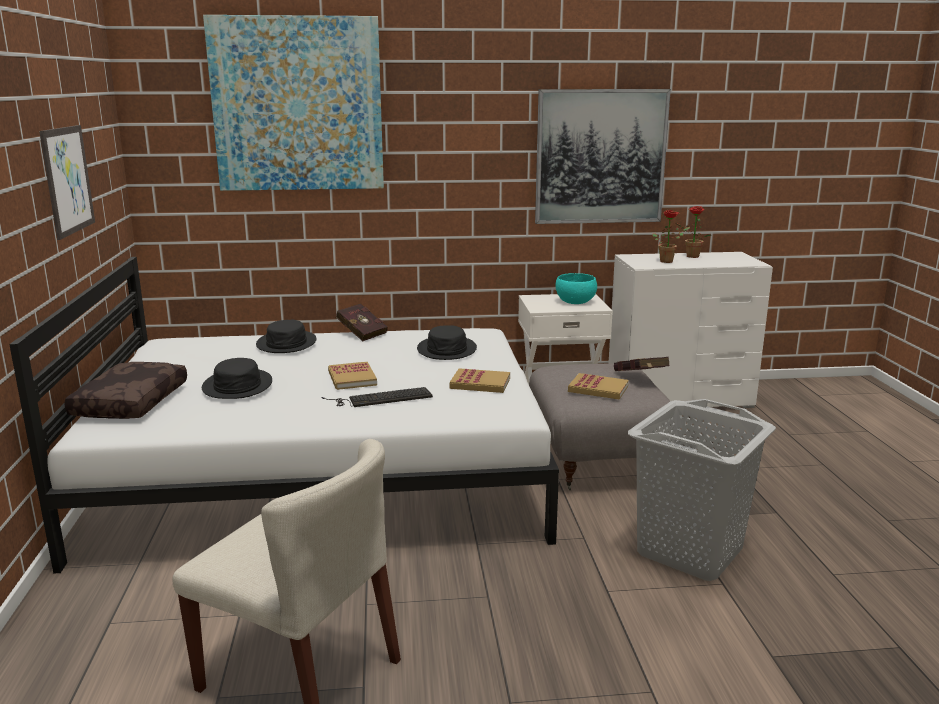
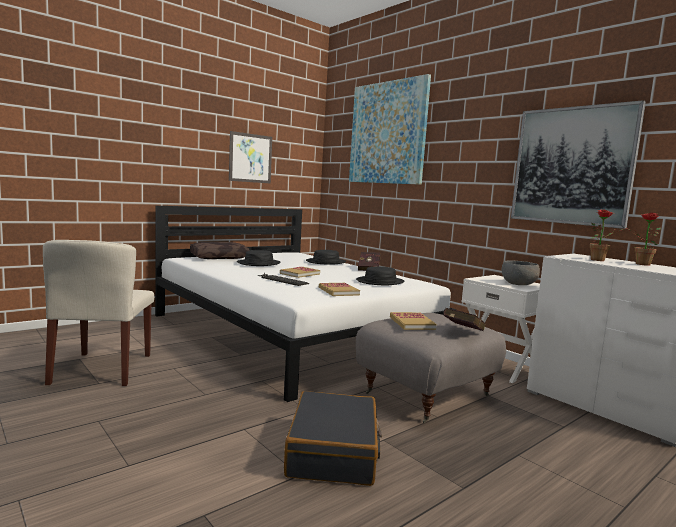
camera: 55 degrees right, 10 degrees down
(575, 301) = (519, 284): turquoise bowl -> grey bowl
(688, 551) = (333, 452): grey laundry basket -> black suitcase

